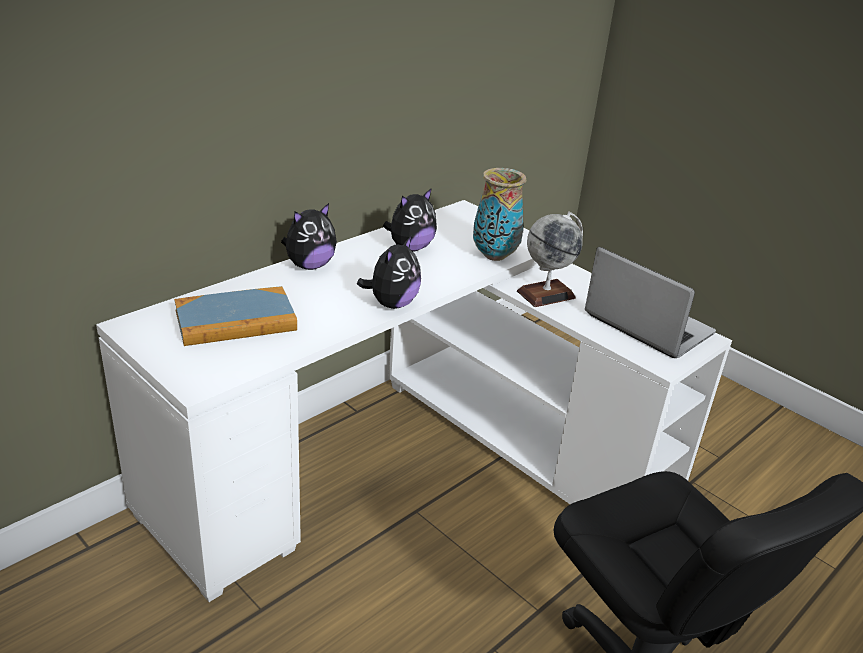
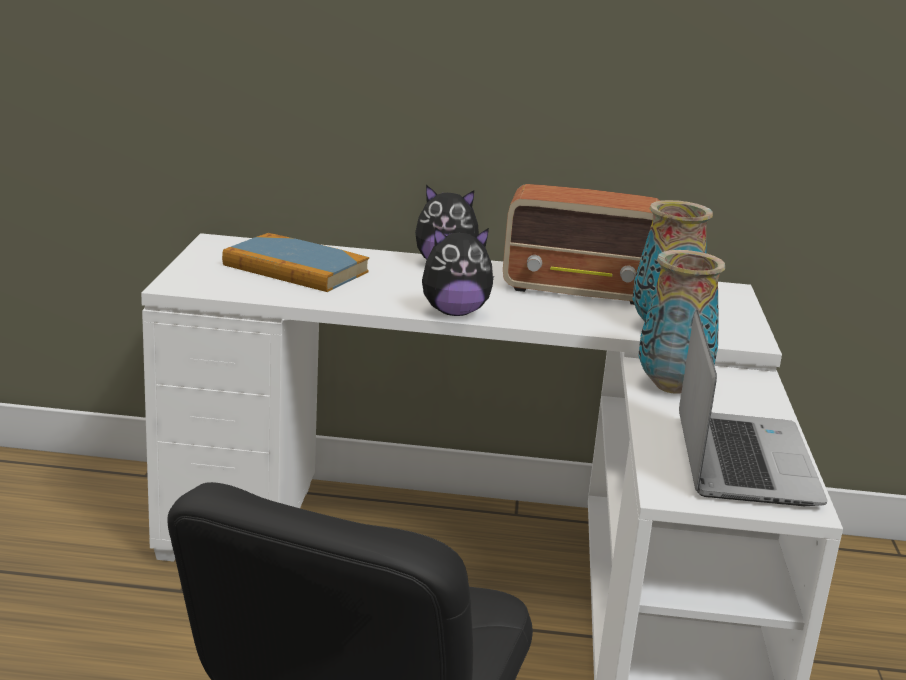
camera: 50 degrees right, 10 degrees down
(410, 248) = (580, 290): plush toy -> radio
(546, 294) = (672, 387): globe -> vase

